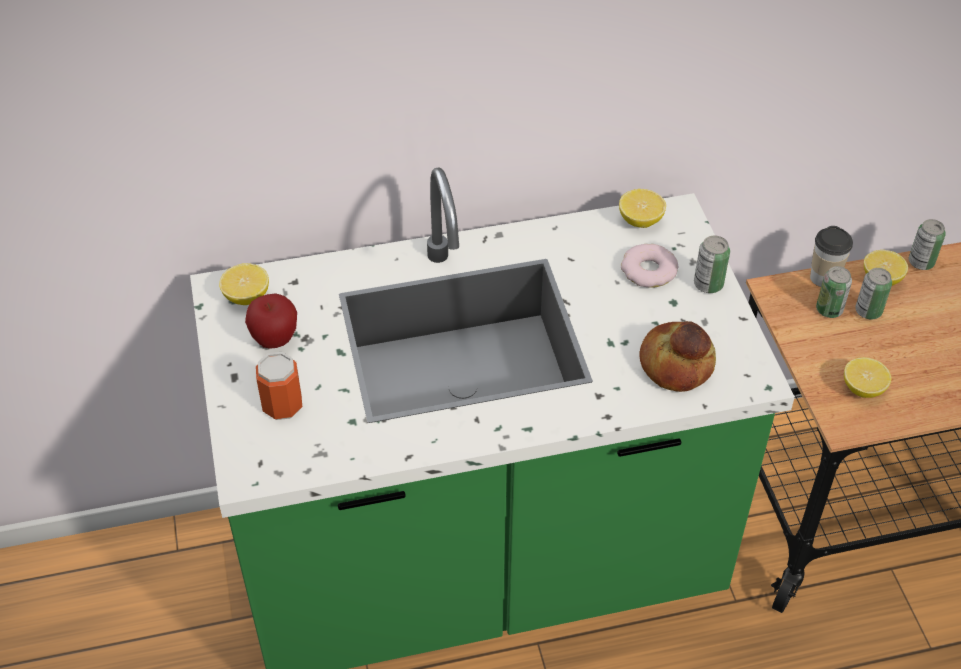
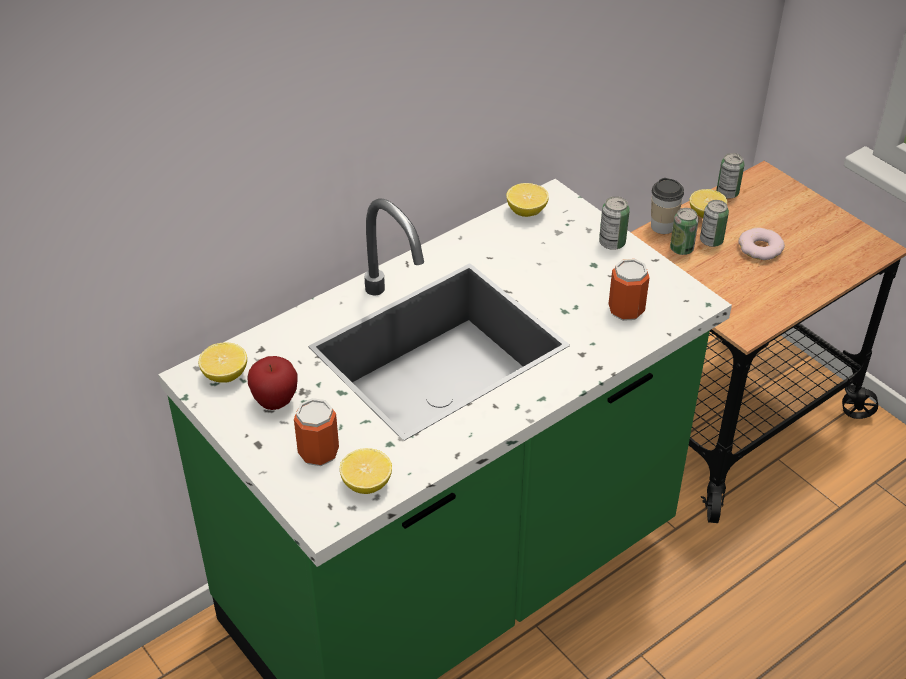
camera: 25 degrees left, 5 degrees down
(648, 271) = (558, 247): donut -> donut (760, 248)
(675, 363) = (626, 310): bread -> can
(863, 389) = (743, 299): lemon -> lemon (367, 484)

